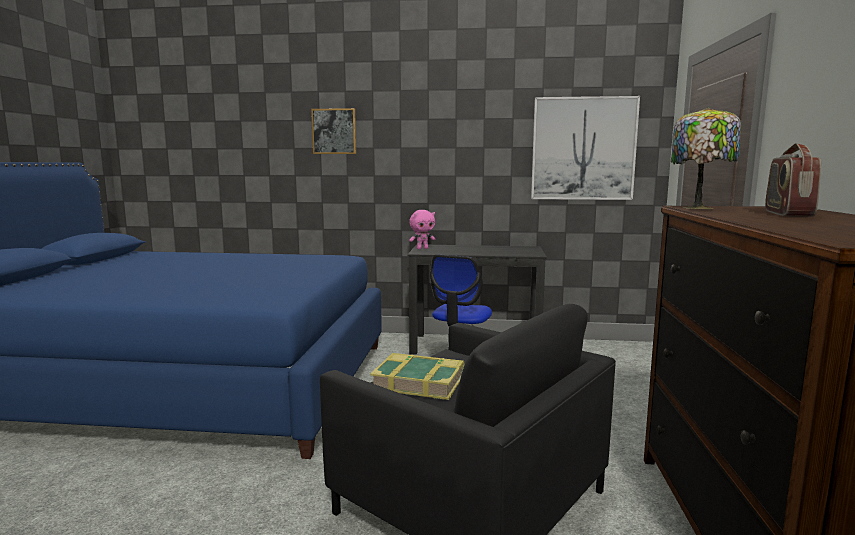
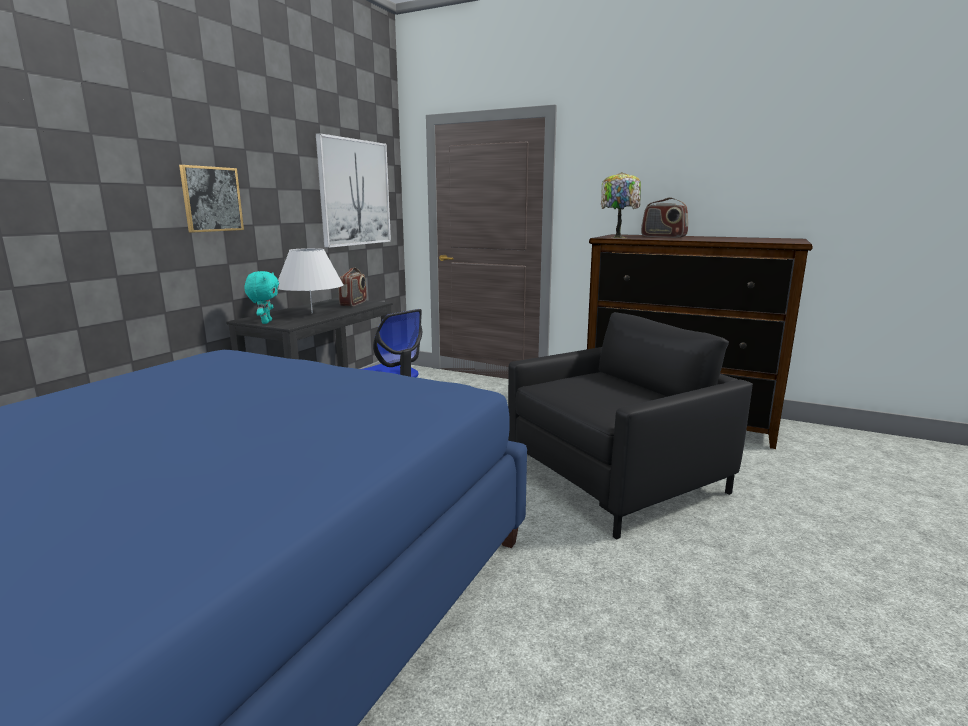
camera: 70 degrees left, 5 degrees up
(334, 131) = (75, 152): picture -> picture (211, 199)
(419, 383) = (612, 399): book -> none
(422, 248) = (265, 322): pink plush toy -> turquoise plush toy
(466, 250) = (312, 313): none -> white table lamp
(520, 251) = (354, 303): none -> radio

